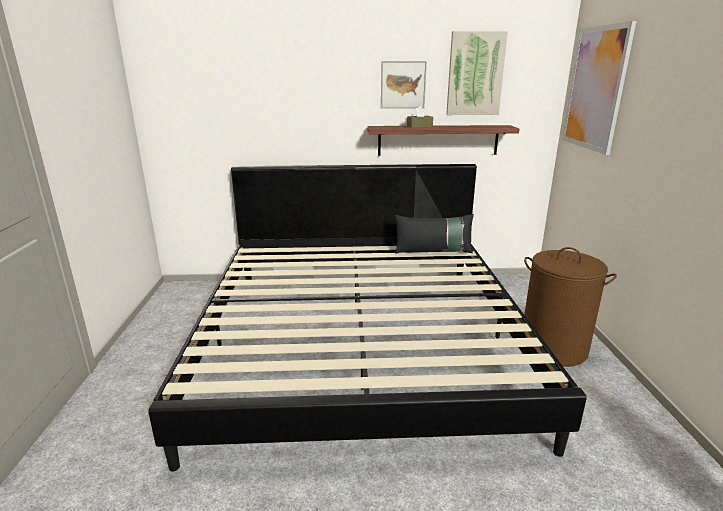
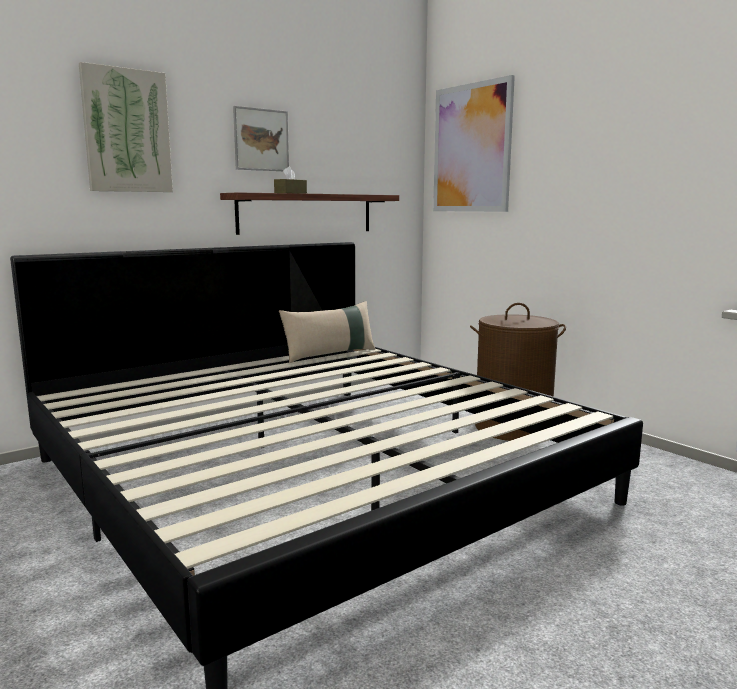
camera: 35 degrees left, 10 degrees down
(433, 251) = (330, 354): black pillow -> beige pillow
(475, 74) = (339, 133): picture -> picture (127, 131)

